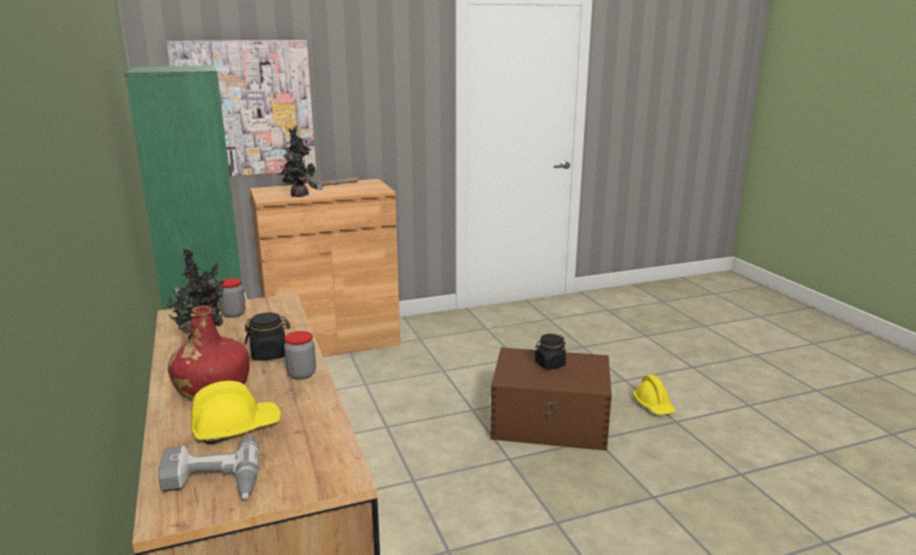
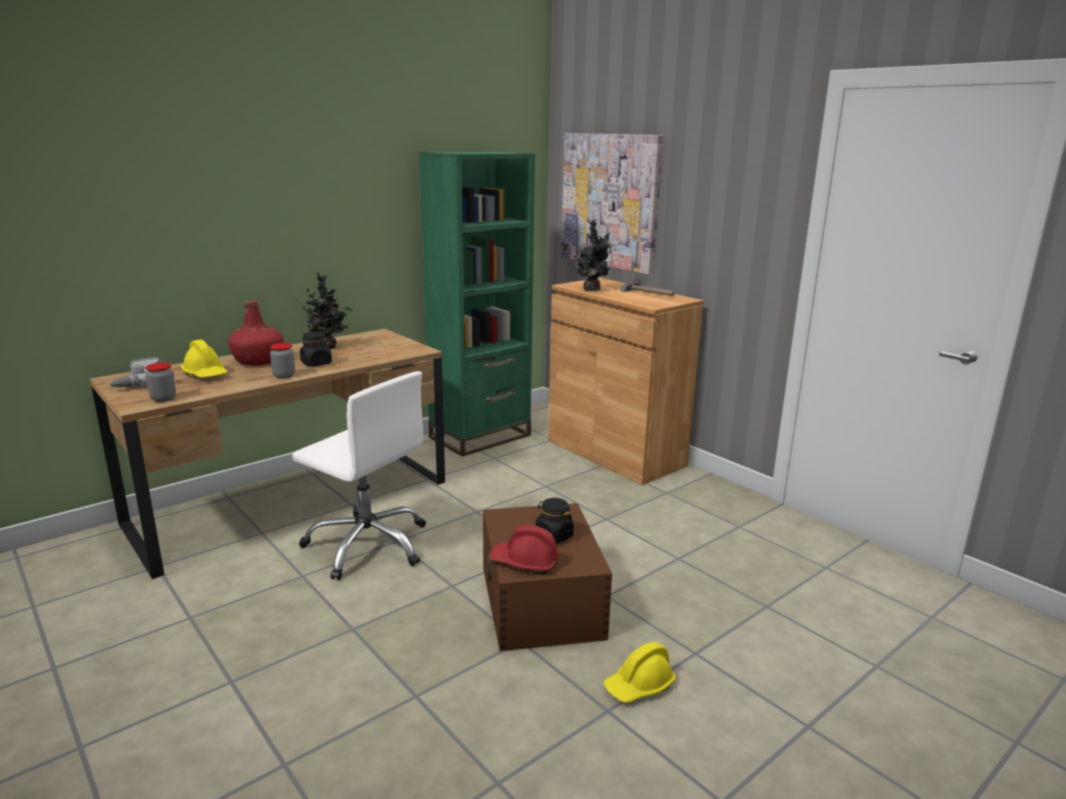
camera: 70 degrees right, 0 degrees up
(233, 314) = (387, 344): jar -> jar (163, 398)
(409, 499) = (368, 544): none -> white office chair
(585, 381) = (524, 562): none -> red hard hat

